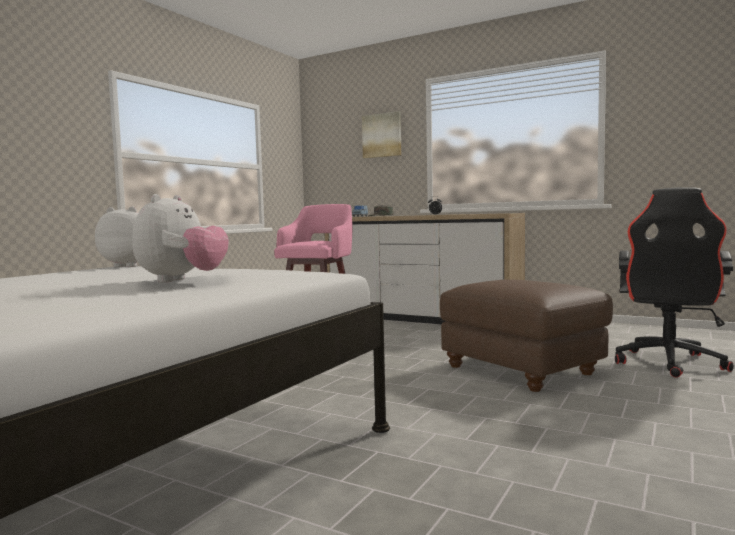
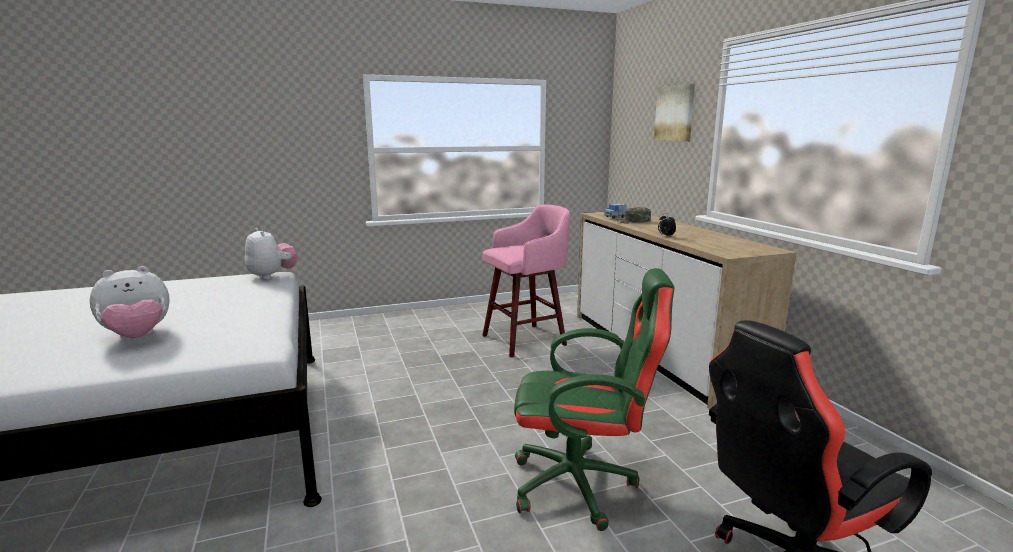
camera: 40 degrees right, 10 degrees up
(522, 369) = (583, 486): brown ottoman -> green office chair

